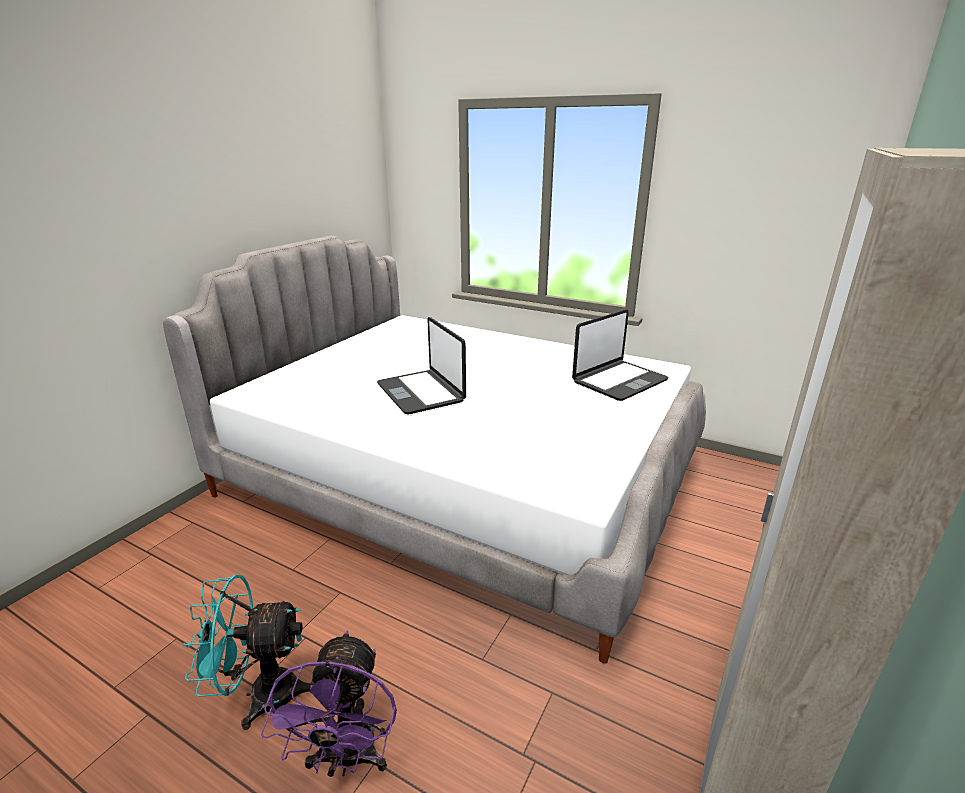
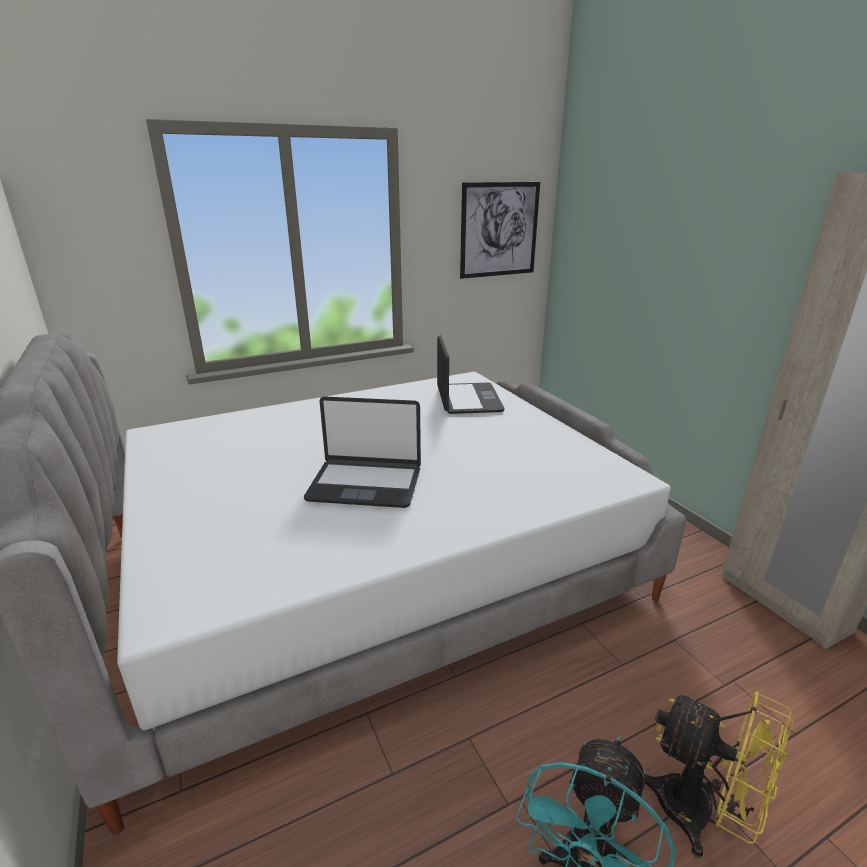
camera: 55 degrees left, 0 degrees up
(347, 760) = (699, 815): purple fan -> yellow fan
(782, 210) = (499, 230): none -> picture

